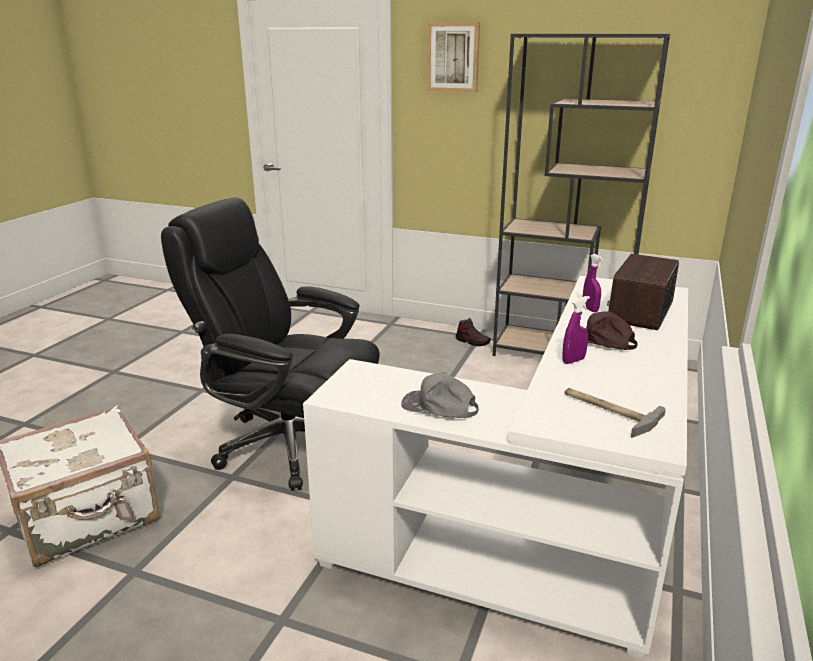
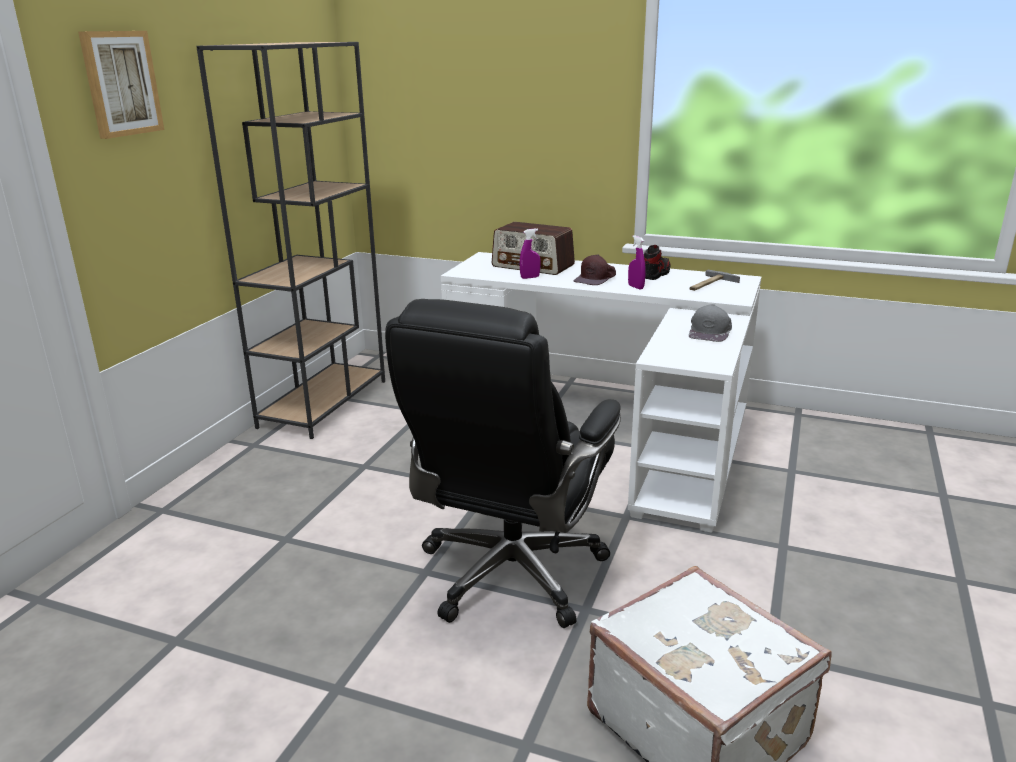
camera: 90 degrees left, 0 degrees up
(472, 341) = (265, 449): shoe -> shoe (655, 274)

